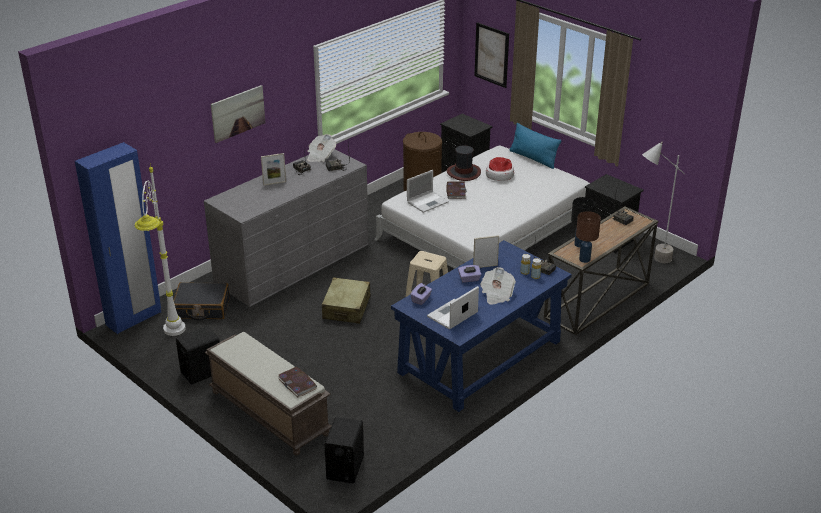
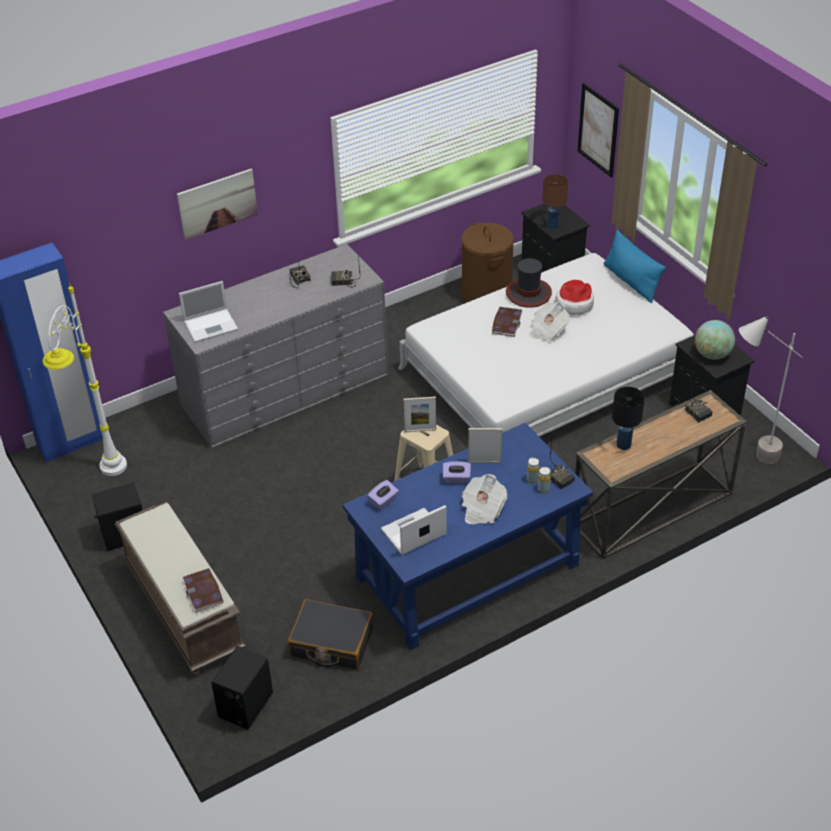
camera: 15 degrees right, 10 degrees up
(202, 308) = (155, 440): black suitcase -> black suitcase (331, 642)
(274, 183) = (258, 296): picture frame -> picture frame (420, 430)
(320, 156) = (331, 259): newspaper -> newspaper (547, 330)
(346, 308) = (327, 468): beige suitcase -> none
(428, 202) = (464, 335): laptop -> laptop (211, 325)
(584, 259) = (619, 470): brown table lamp -> brown table lamp (552, 226)
(613, 189) = (712, 354): none -> globe

